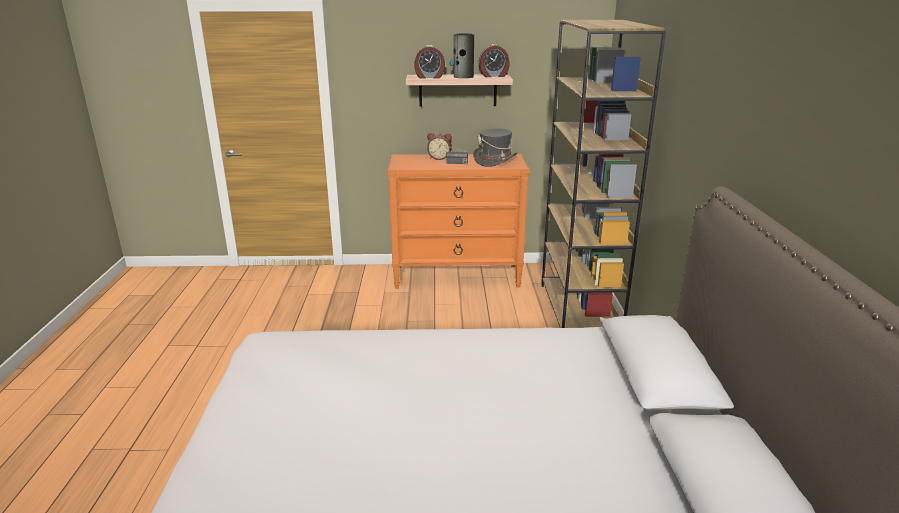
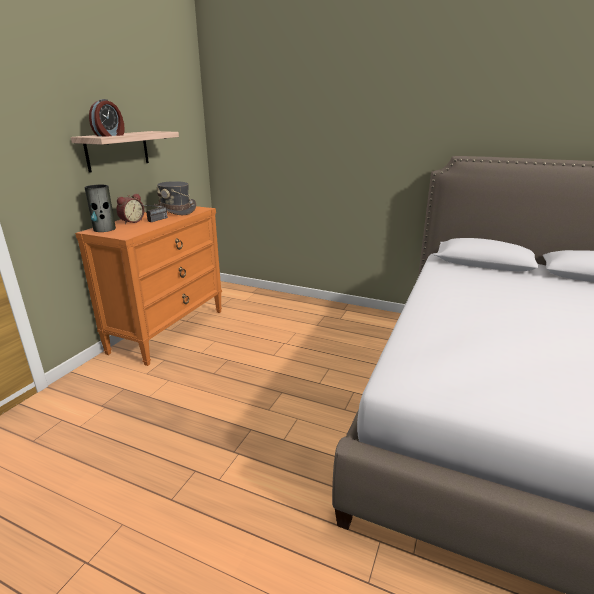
camera: 65 degrees left, 0 degrees up
(463, 77) = (134, 133): vase -> vase (104, 229)
(493, 76) = (151, 131): alarm clock -> none
(579, 311) = (277, 302): brown bookcase -> none

